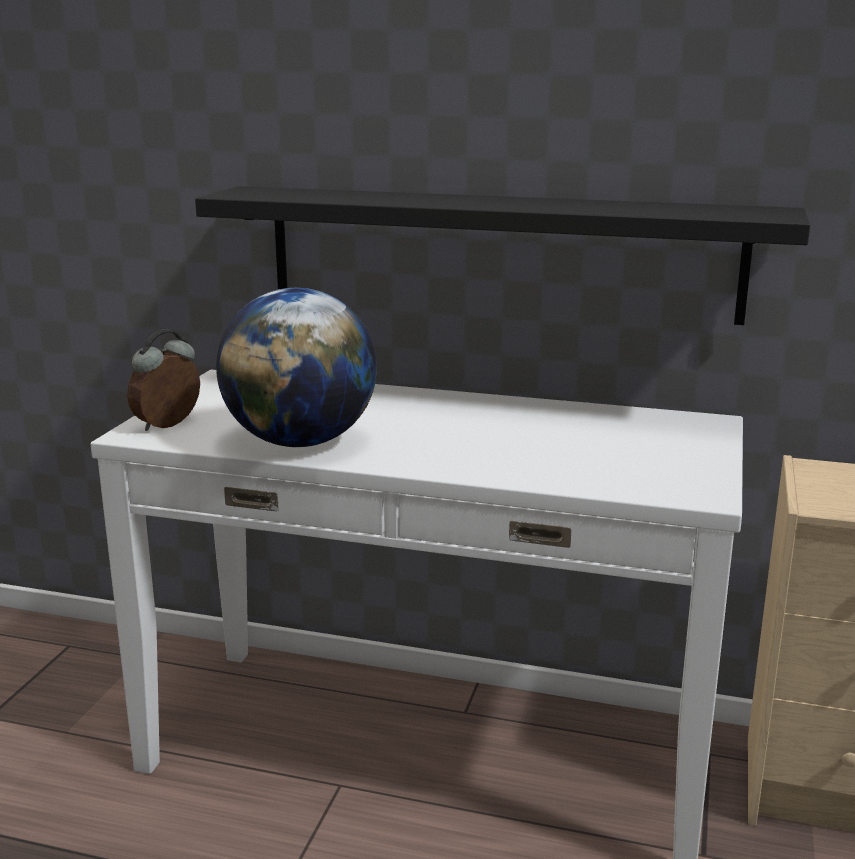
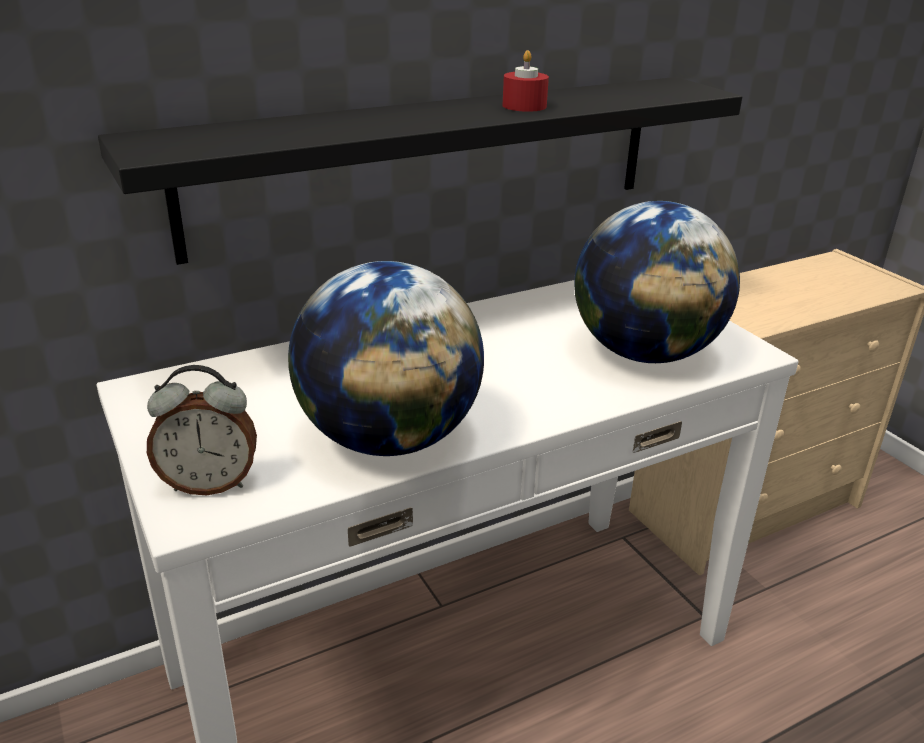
camera: 45 degrees left, 10 degrees up
(169, 426) = (210, 483): alarm clock -> alarm clock turned 90 degrees counterclockwise
(557, 205) = (524, 106): none -> red candle
(596, 463) = (644, 353): none -> globe

